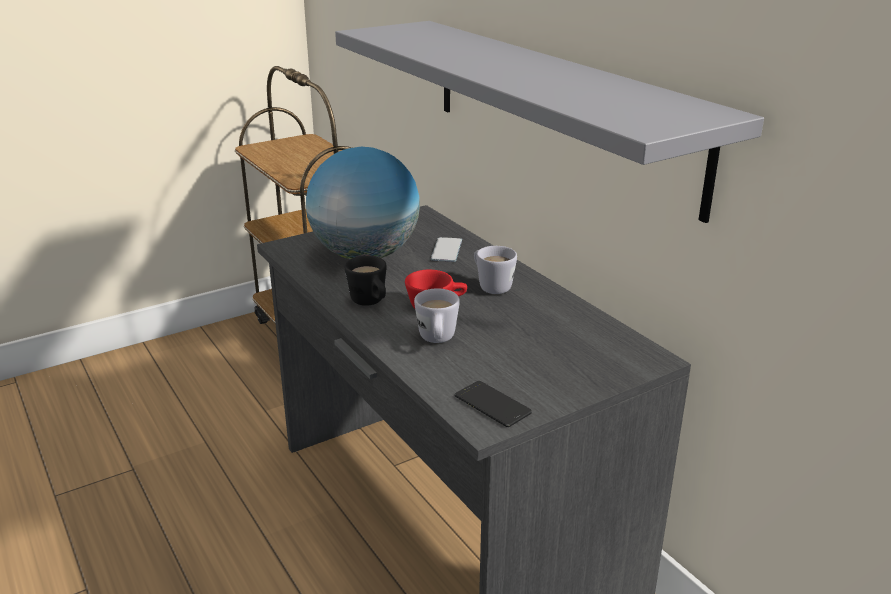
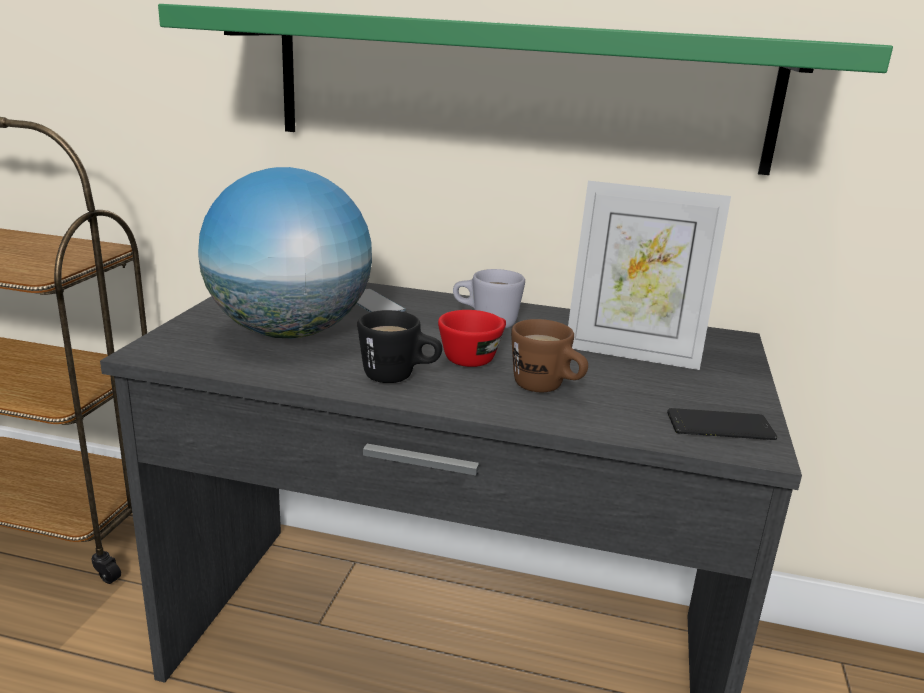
camera: 45 degrees left, 5 degrees down
(437, 340) = (547, 388): white mug -> brown mug
(544, 340) = (632, 353): none -> picture frame
(557, 108) = (517, 89): grey shelf -> green shelf

